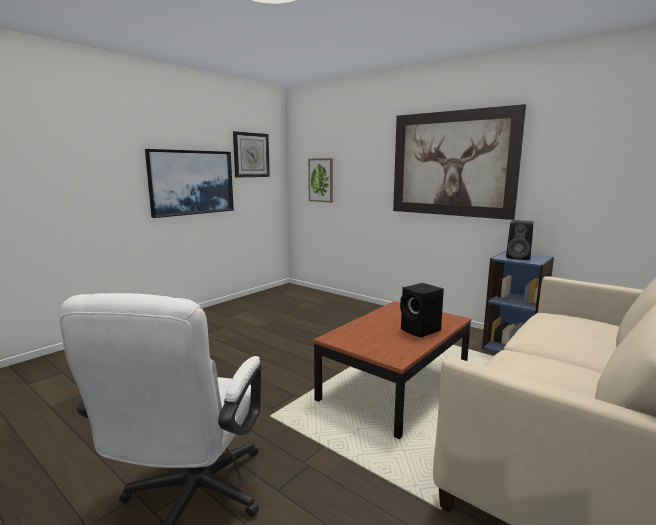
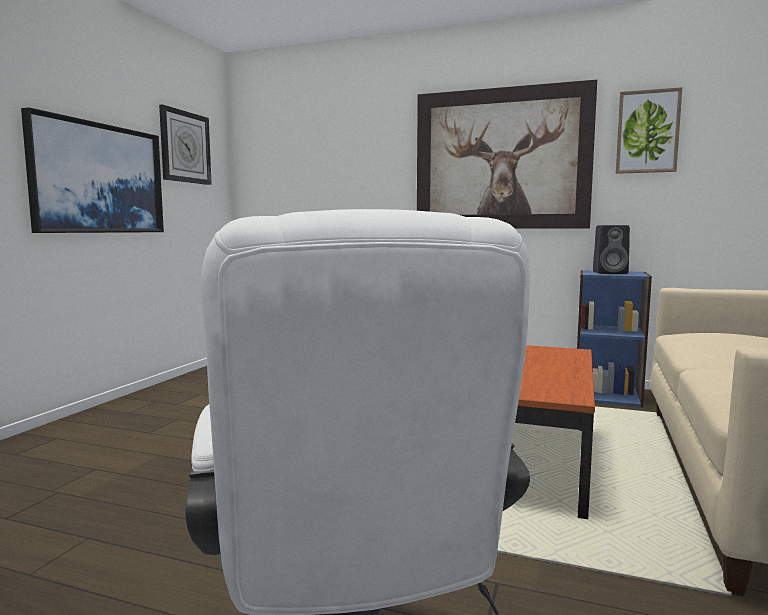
camera: 20 degrees left, 5 degrees down
(321, 180) = (294, 191): picture -> picture (647, 132)
(421, 330) = (552, 365): black speaker -> none

